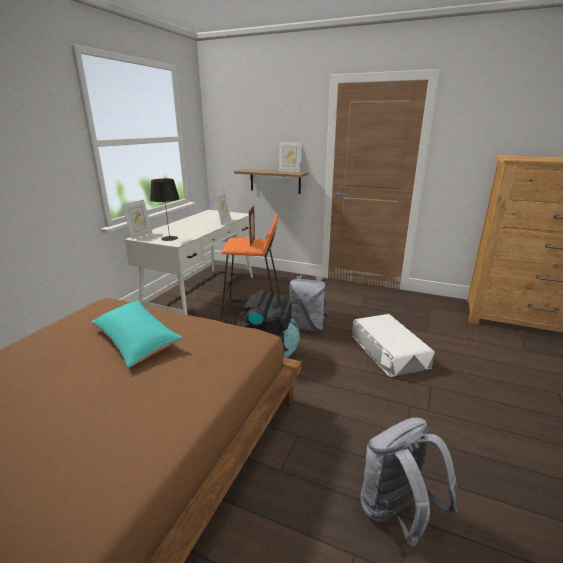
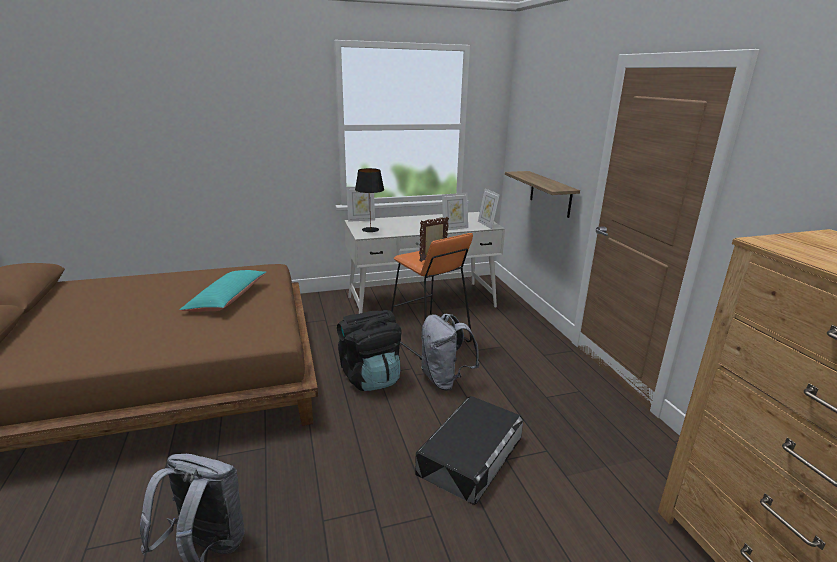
camera: 50 degrees right, 0 degrees up
(289, 171) = (562, 184): picture frame -> picture frame (487, 225)
(388, 350) = (470, 455): white storage box -> black storage box

